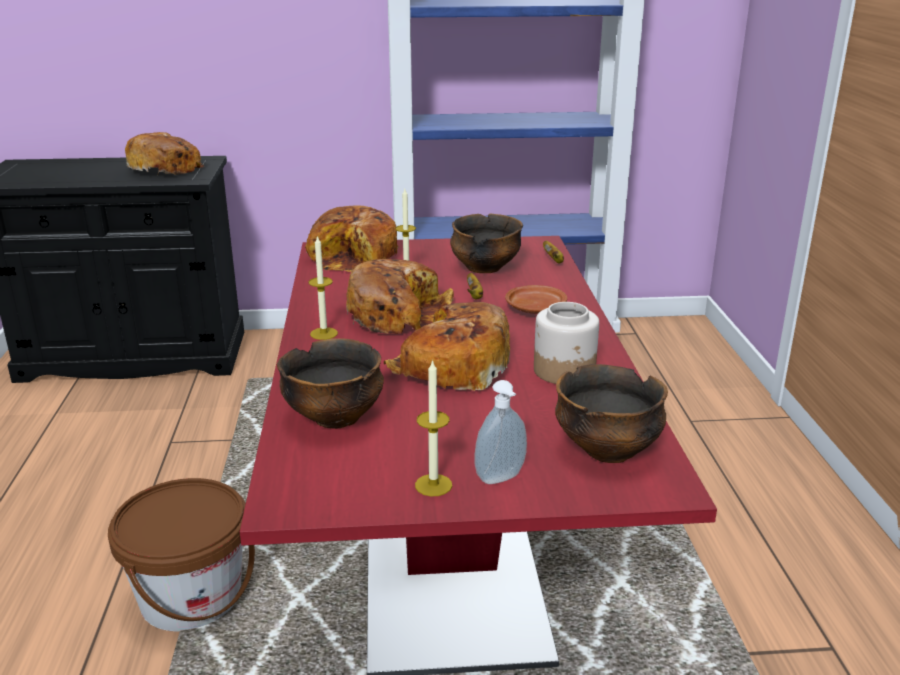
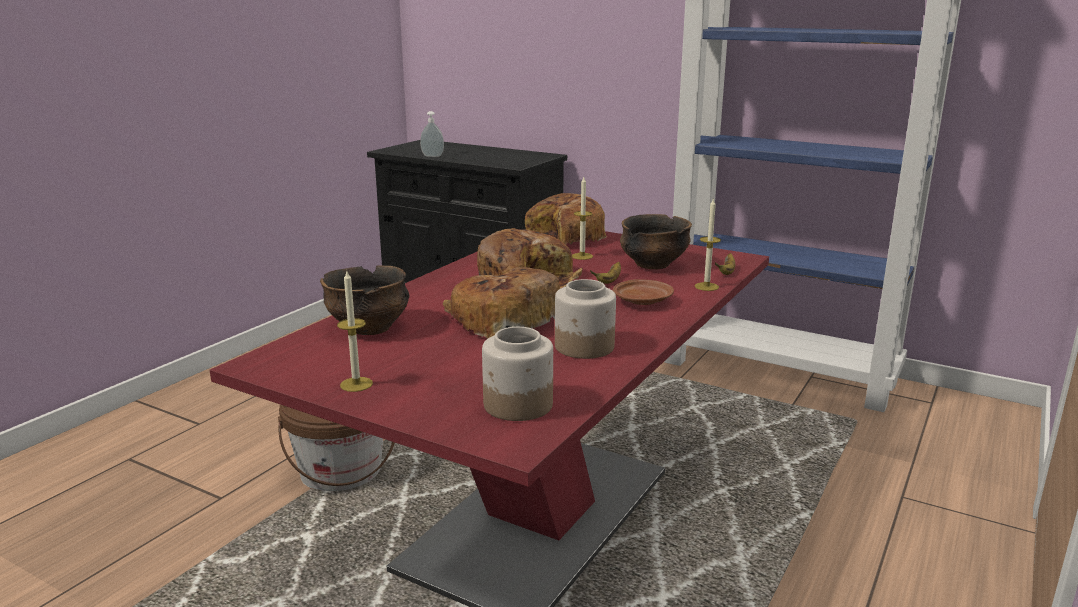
camera: 35 degrees right, 5 degrees down
(167, 168) = (510, 157): bread -> none
(324, 333) = (453, 279): candle -> candle (706, 286)
(501, 479) = (406, 396): soap dispenser -> soap dispenser (432, 156)
(608, 449) = (518, 405): bowl -> jar

